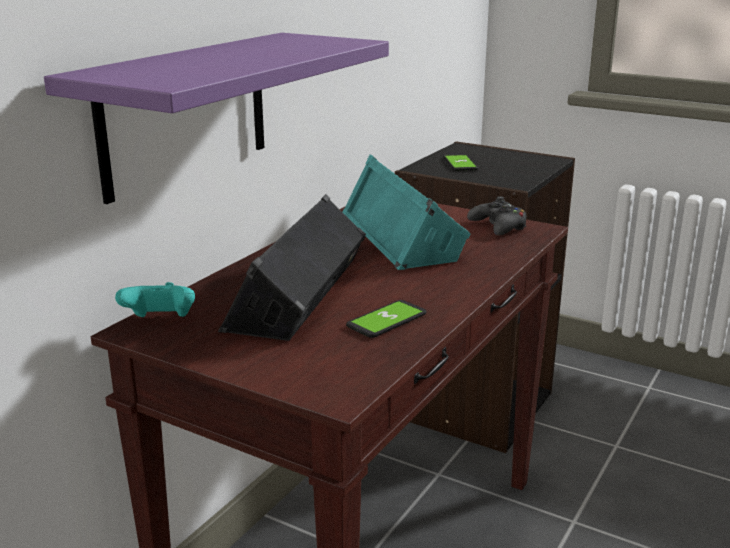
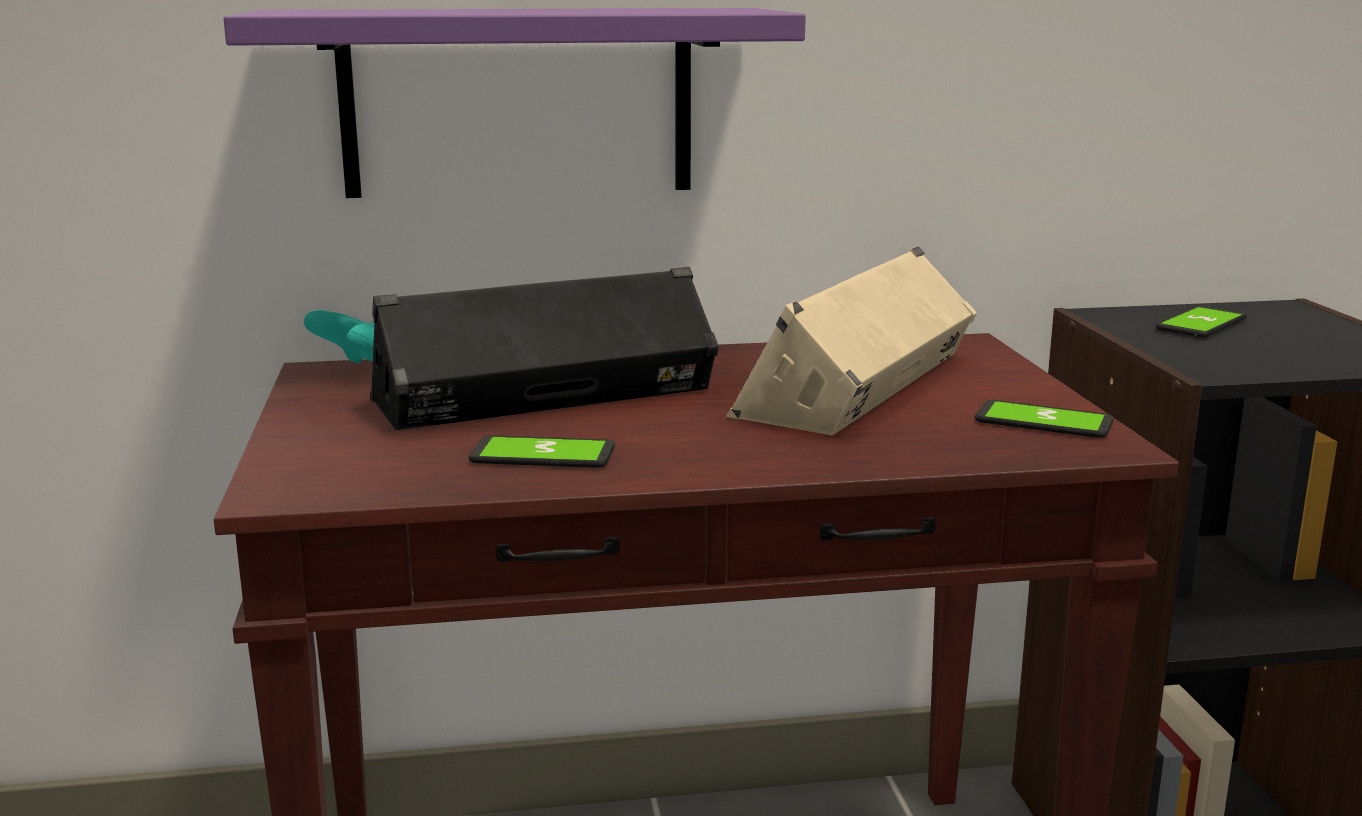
camera: 50 degrees right, 5 degrees down
(403, 234) = (864, 386): turquoise speaker -> beige speaker
(498, 226) = (1043, 422): black game controller -> phone

